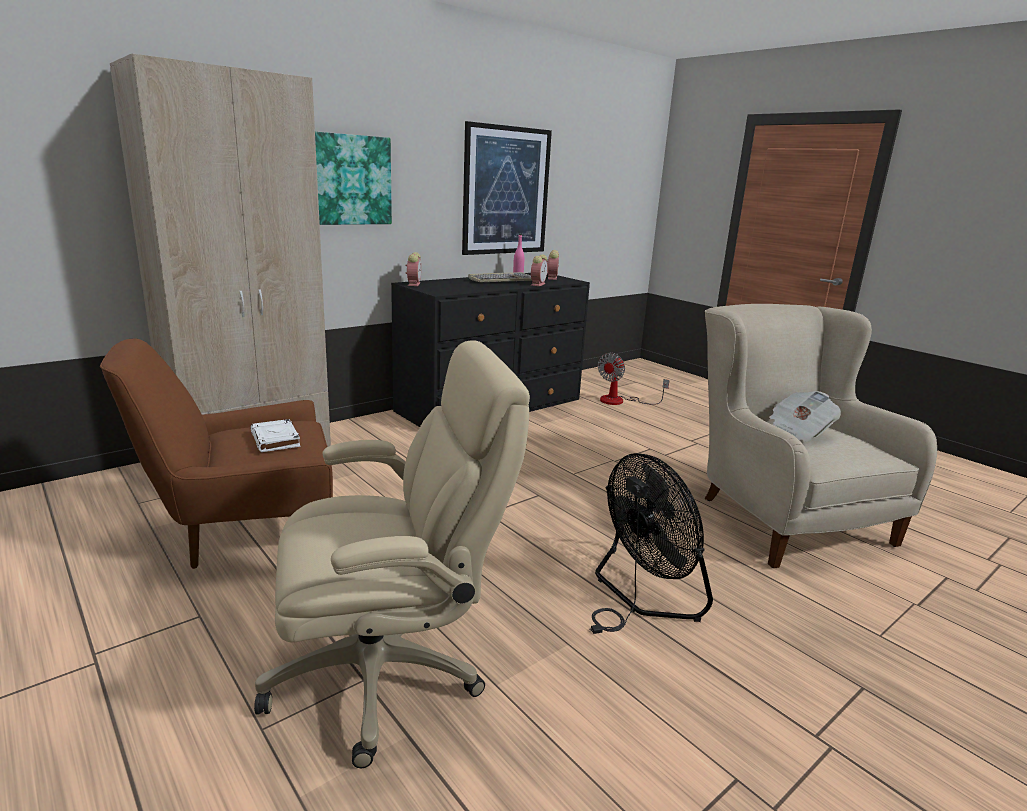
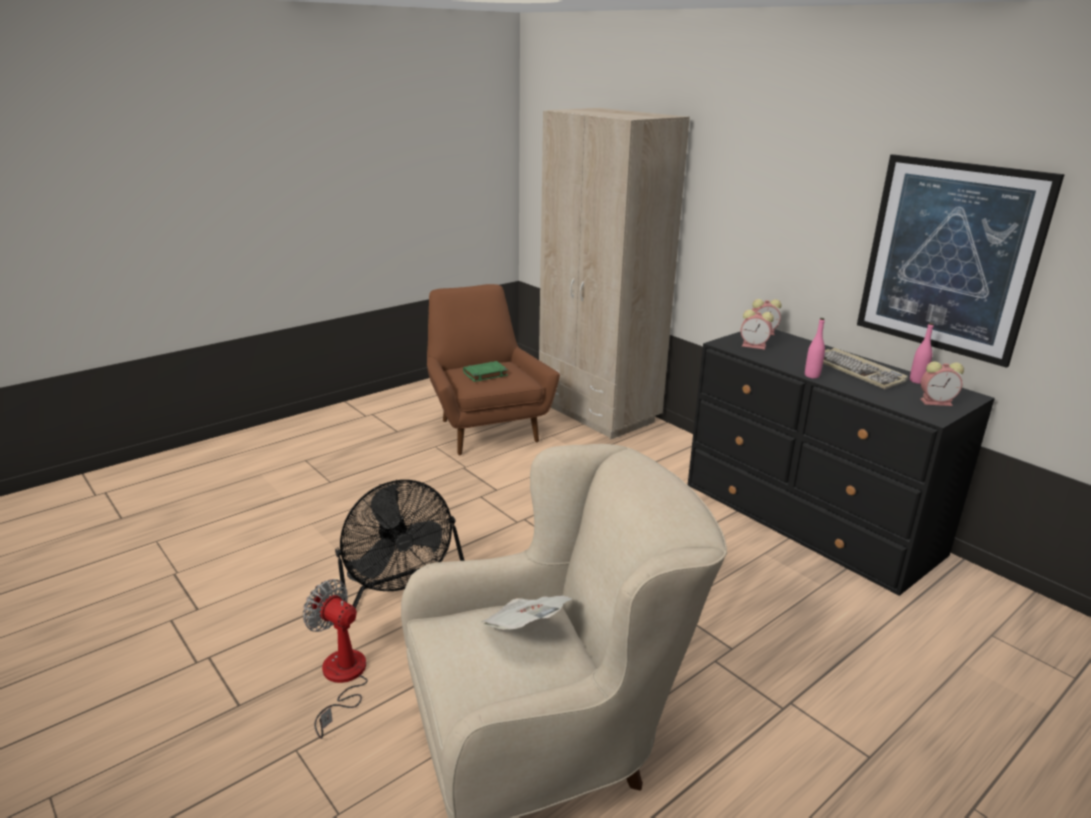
camera: 90 degrees right, 5 degrees up
(276, 440) = (485, 374): white book -> green book
(350, 180) = (742, 209): picture -> none
(391, 673) = (332, 489): beige office chair -> none
(511, 287) = (812, 375): none -> pink bottle
(538, 284) = (859, 391): alarm clock -> alarm clock (755, 346)
(620, 401) = (931, 642): fan -> fan (341, 679)

